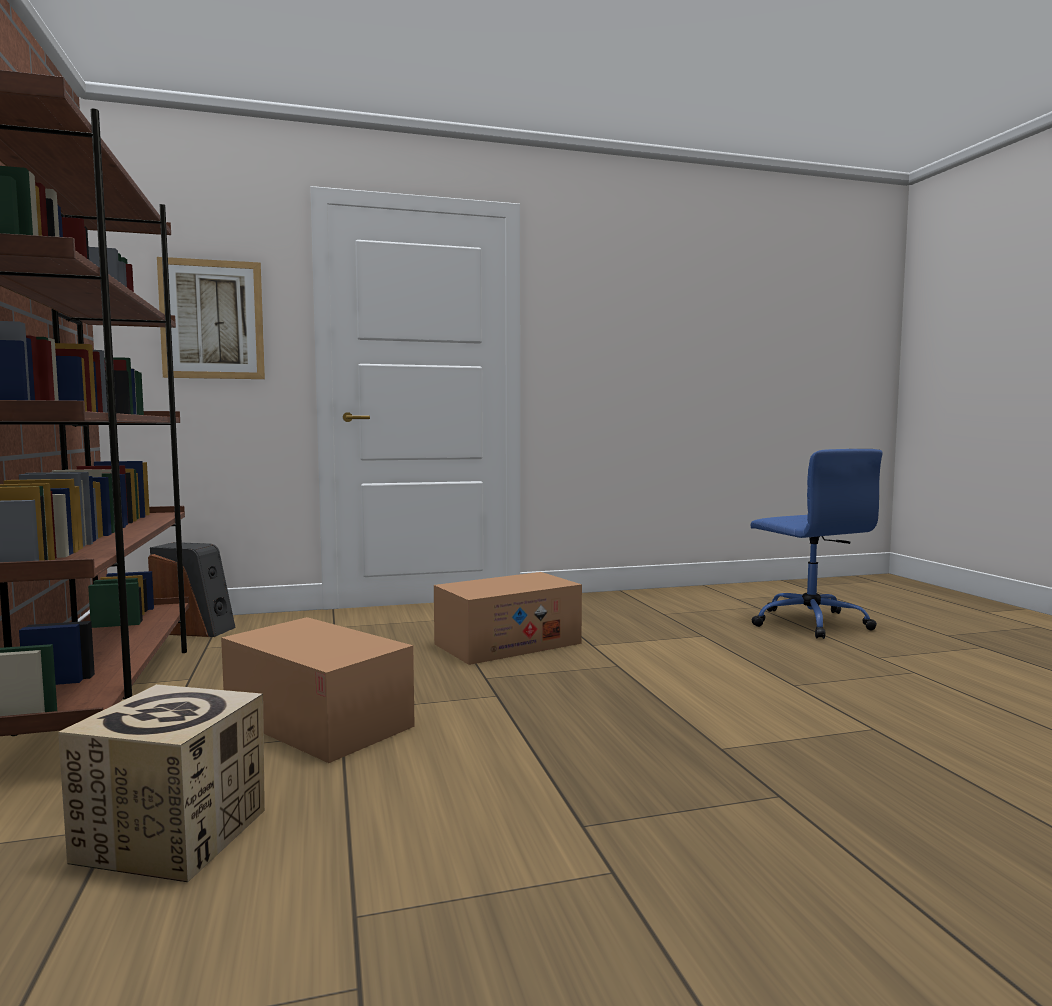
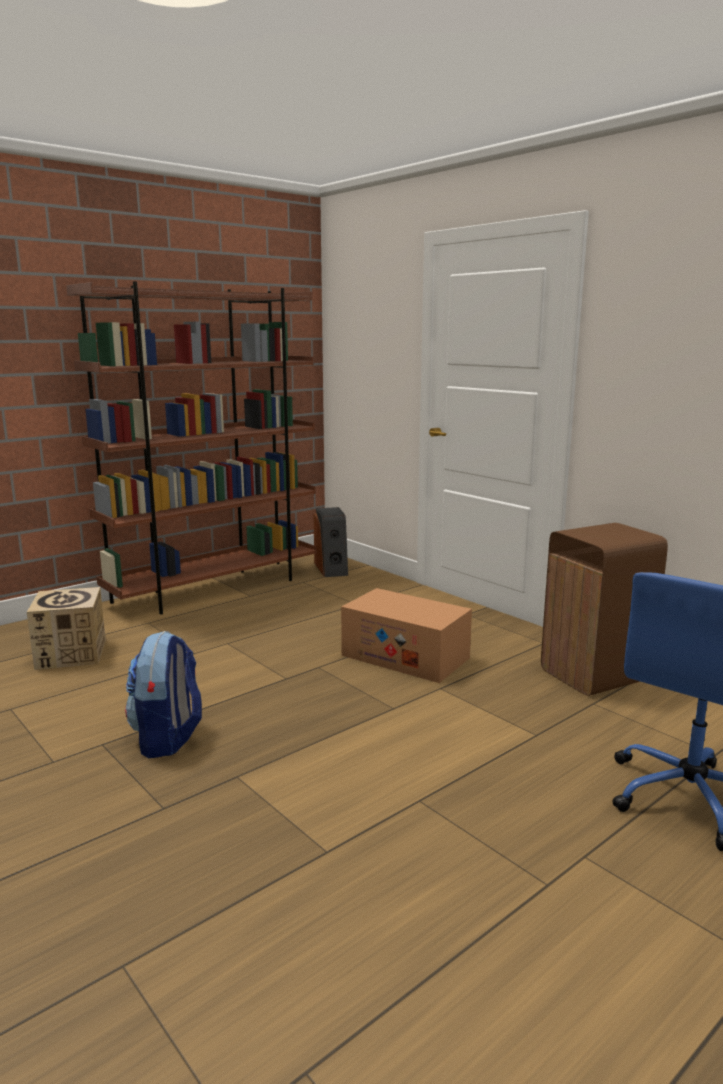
camera: 65 degrees right, 10 degrees up
(212, 320) = (370, 349): picture -> none
(317, 721) = (209, 642): cardboard box -> none
(600, 777) = (168, 738): none -> backpack
(615, 604) = (593, 674): none -> brown trash can

